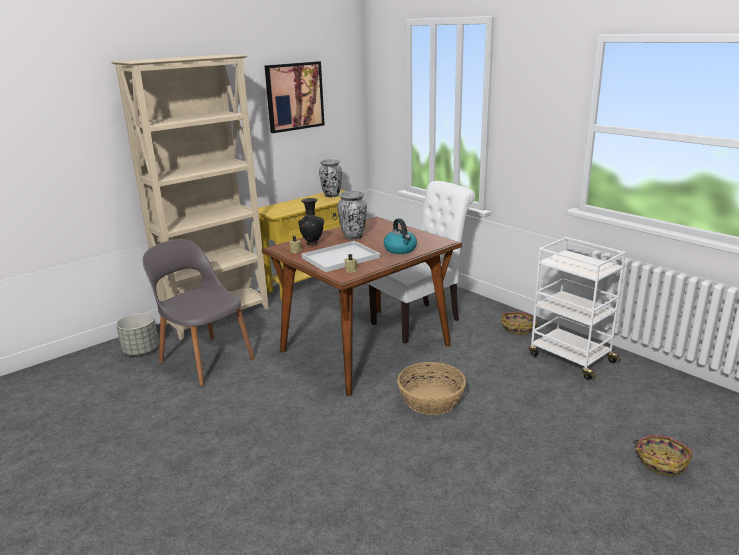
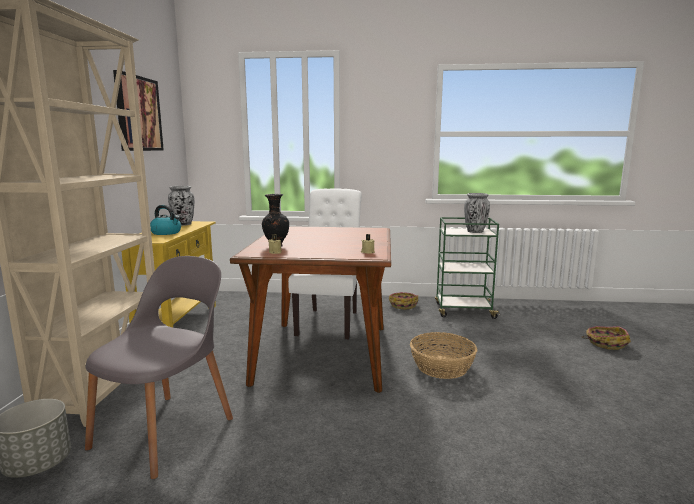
camera: 45 degrees left, 10 degrees down
(205, 359) = (166, 430): grey chair -> grey chair turned 120 degrees clockwise
(340, 258) = (333, 248): white tray -> none
(353, 237) = (299, 237): vase -> vase (475, 231)
(400, 249) = (363, 236): kettle -> kettle (166, 233)
(570, 358) = (463, 311): white cart -> green cart

